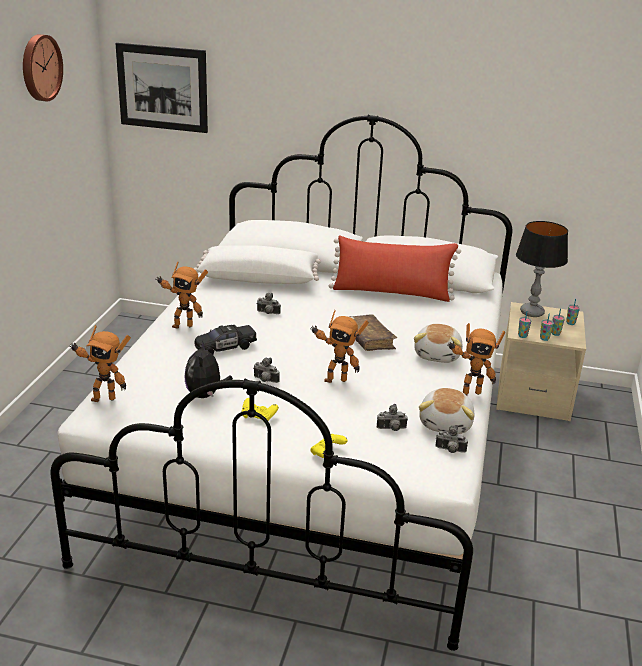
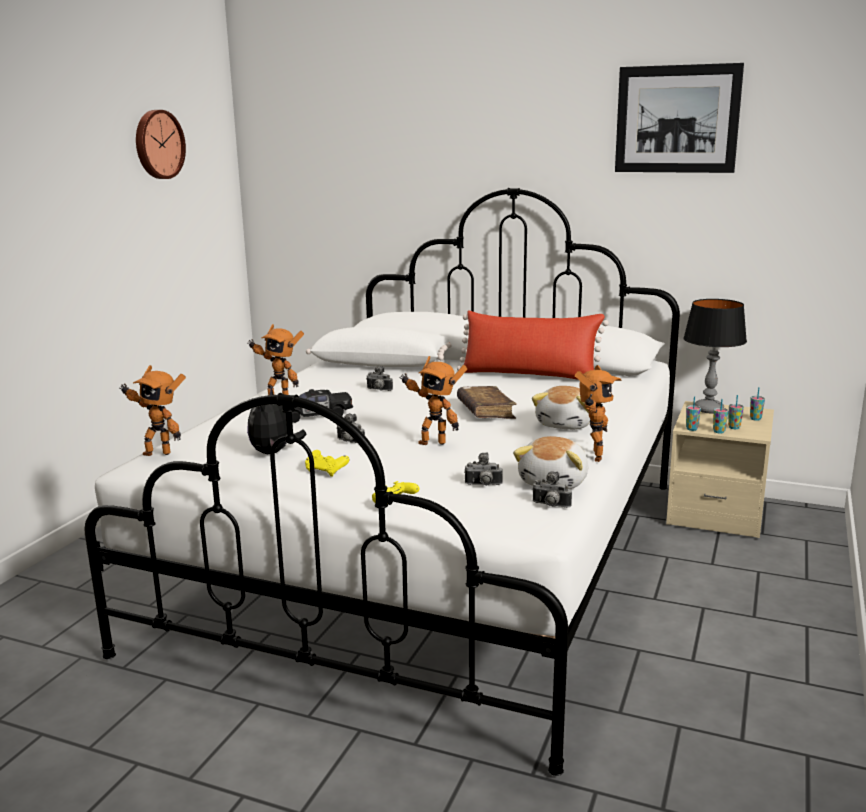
camera: 10 degrees right, 10 degrees down
(162, 88) = (297, 179): picture -> picture (677, 119)
(468, 393) = (593, 456): toy robot -> toy robot turned 75 degrees counterclockwise

